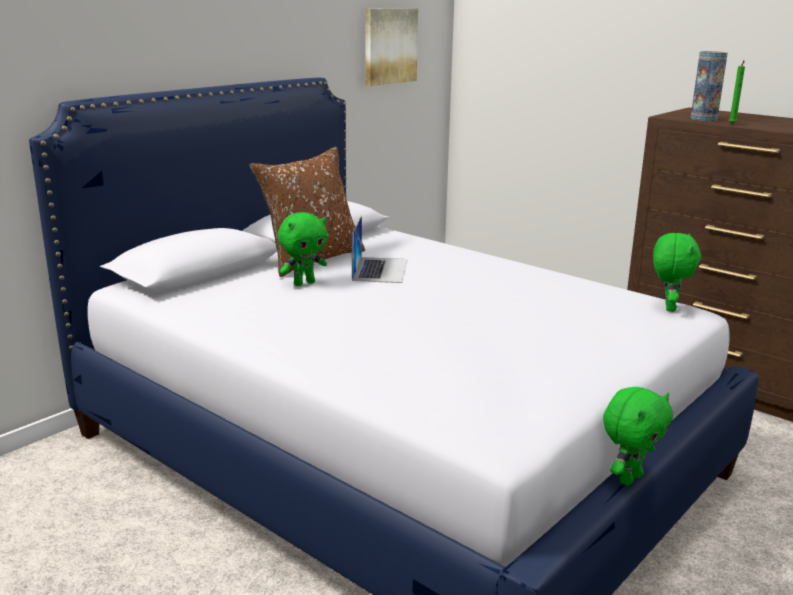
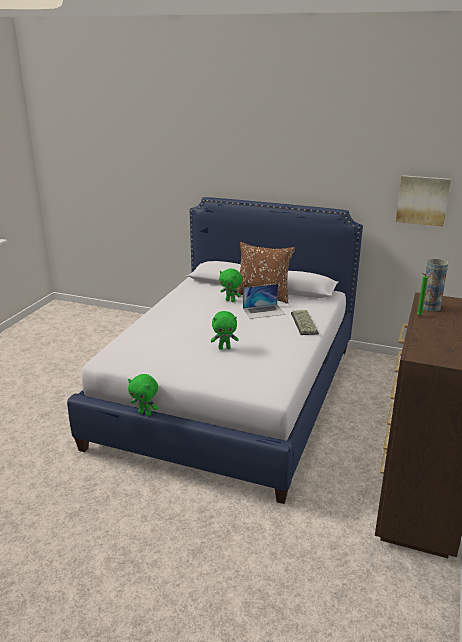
camera: 70 degrees right, 5 degrees up
(454, 255) = (305, 323): none -> keyboard
(668, 307) = (275, 386): green plush toy -> green plush toy (224, 348)

